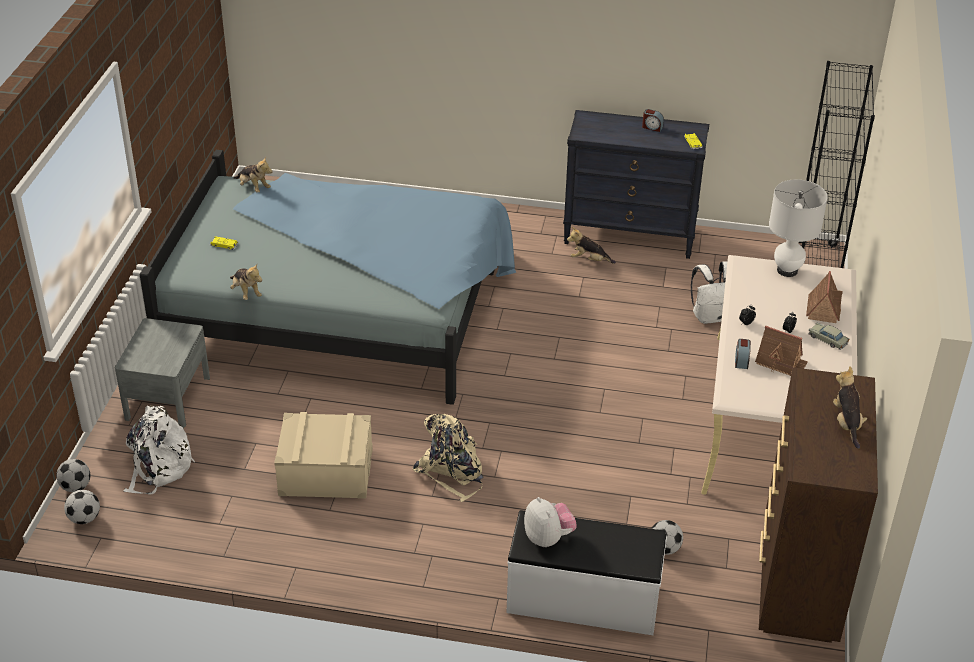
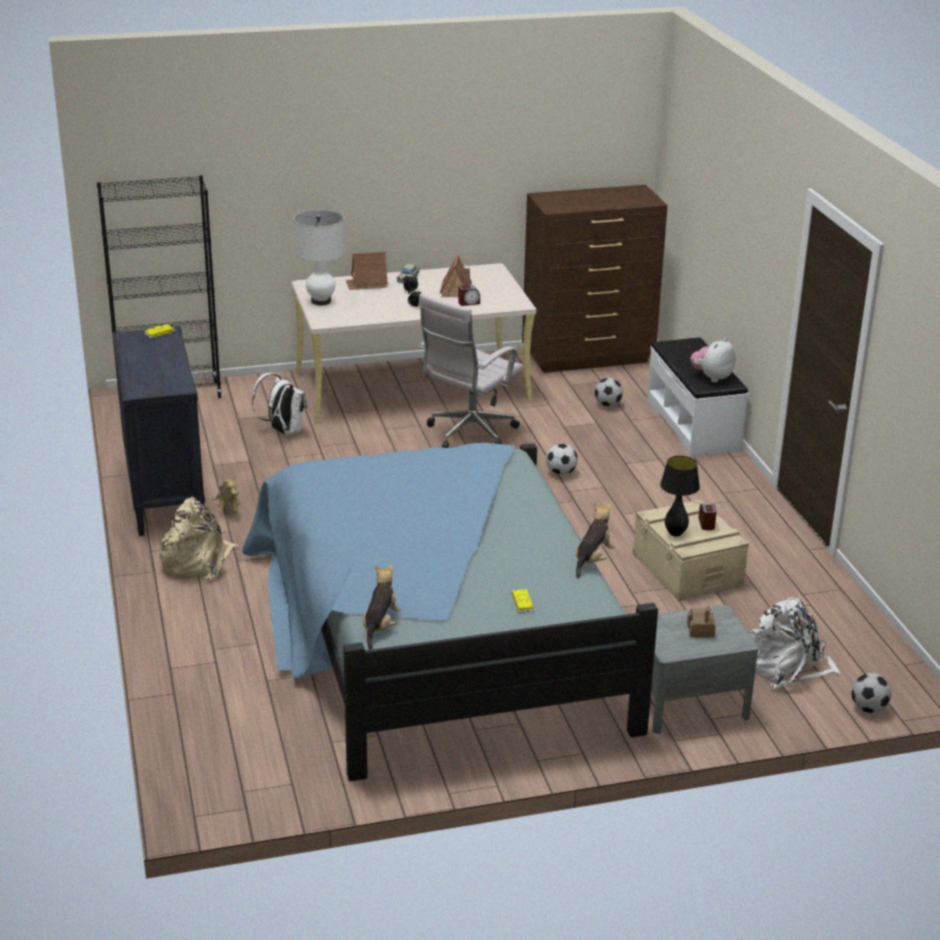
camera: 115 degrees left, 10 degrees down
(84, 518) = (896, 684): football -> football (561, 473)
(159, 350) = (700, 630): none -> toy house
(321, 424) = (675, 533): none -> black table lamp
(452, 471) = (619, 507): beige backpack -> beige backpack (198, 562)
(646, 424) = (468, 435): none -> white office chair
(652, 127) = (139, 356): alarm clock -> alarm clock (706, 524)
(846, 423) = (588, 196): plush toy -> none

